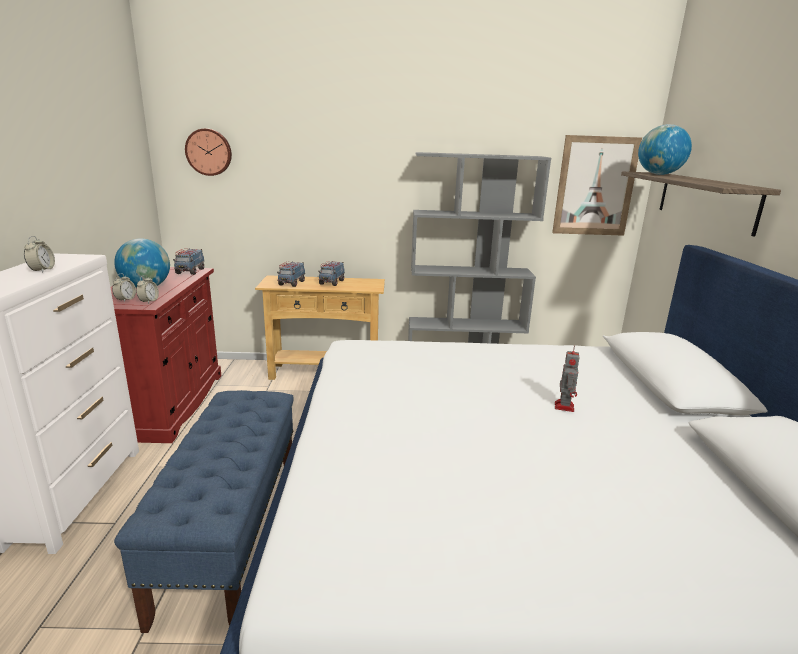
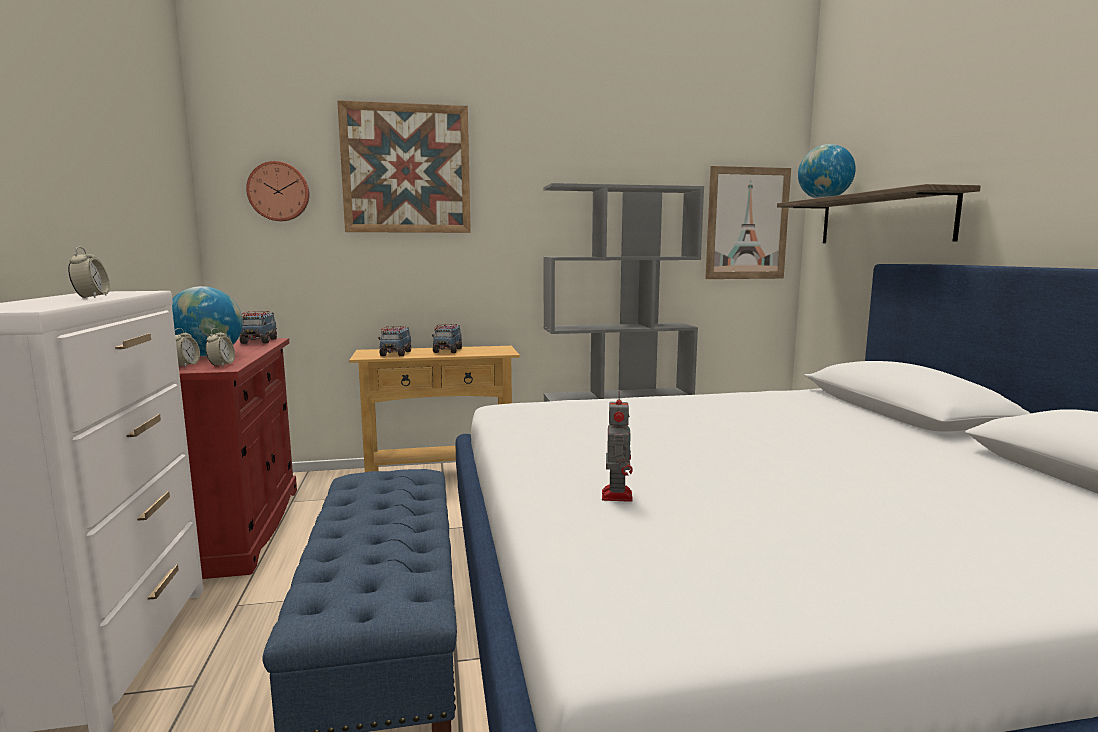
camera: 10 degrees left, 10 degrees down
(305, 135) = (406, 169): none -> picture
(564, 406) = (810, 436): toy robot -> toy robot (616, 495)

